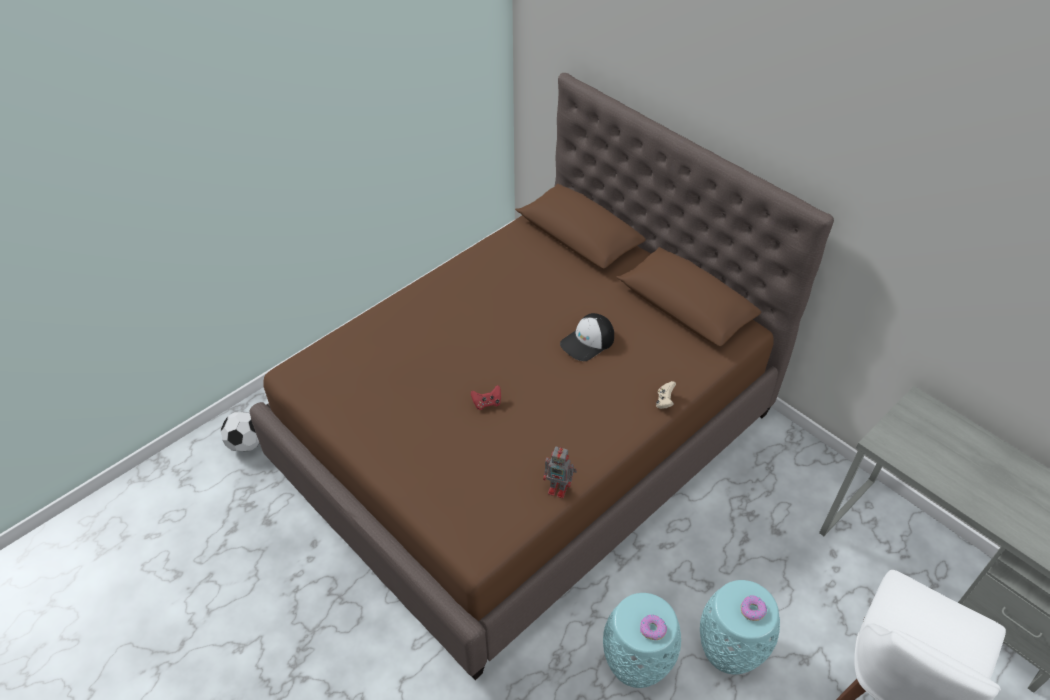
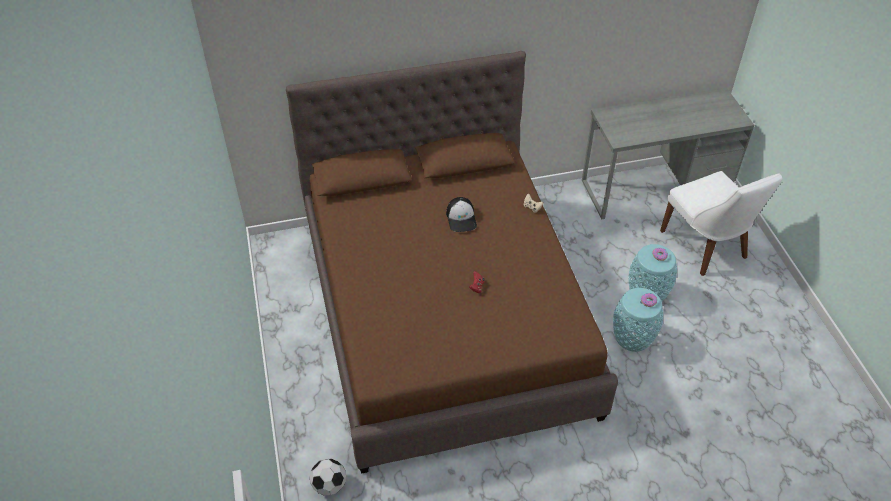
camera: 60 degrees left, 0 degrees up
(559, 488) = (564, 281): toy robot -> none

